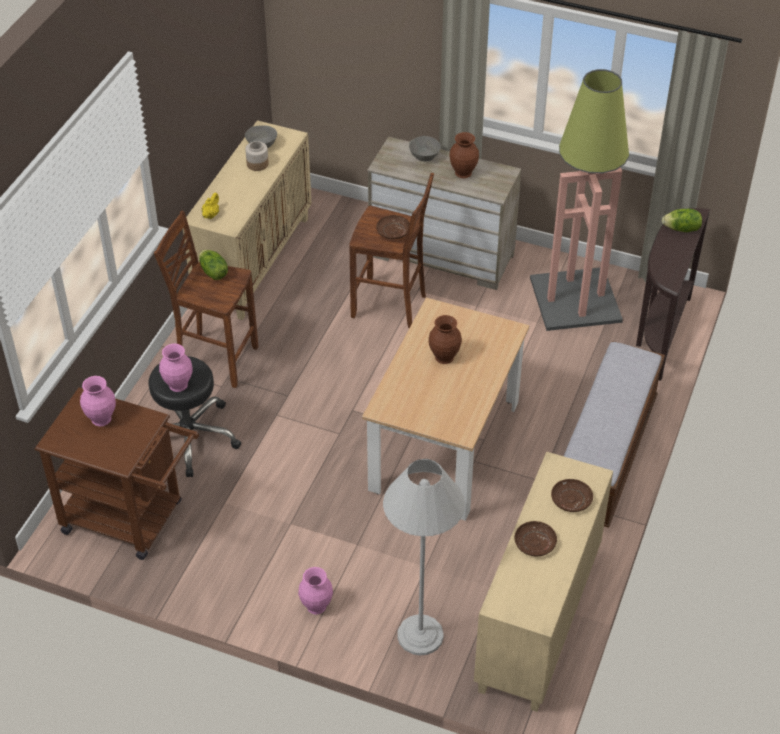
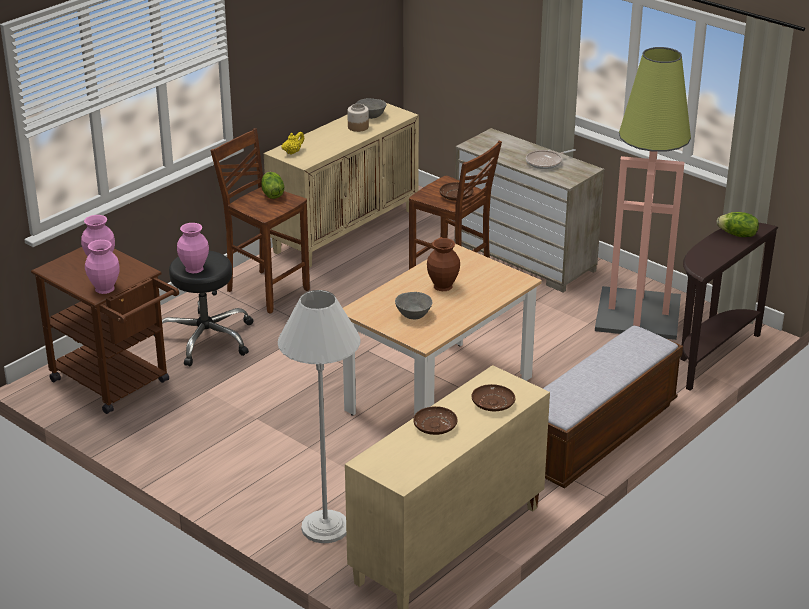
camera: 20 degrees right, 15 degrees down
(316, 605) = (241, 482): pink vase -> pink vase (105, 288)
(424, 156) = (516, 146): grey bowl -> grey bowl (414, 315)
(464, 172) = (546, 162): brown vase -> frying pan

